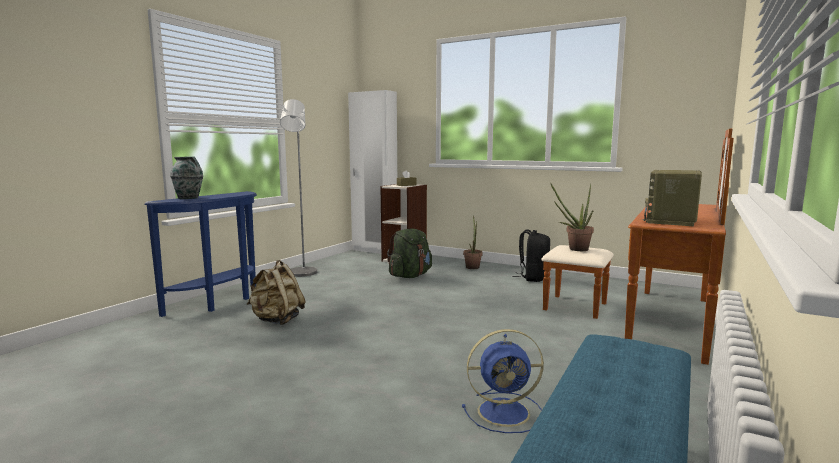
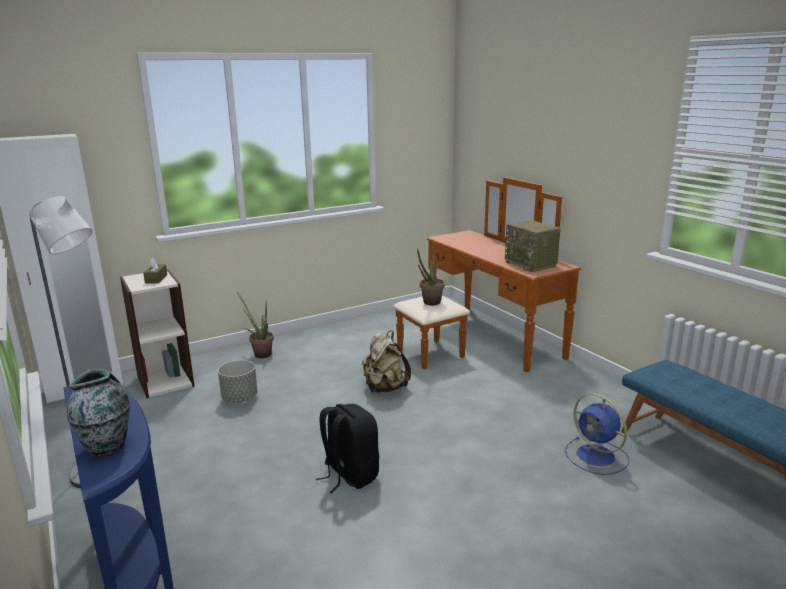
camera: 60 degrees left, 10 degrees up
(277, 320) = (289, 536): beige backpack -> beige backpack (384, 388)
(410, 276) = (239, 398): green backpack -> grey planter
(506, 412) = (597, 457): blue fan -> blue fan turned 120 degrees clockwise
(533, 278) = (339, 340): black backpack -> black backpack (349, 475)

